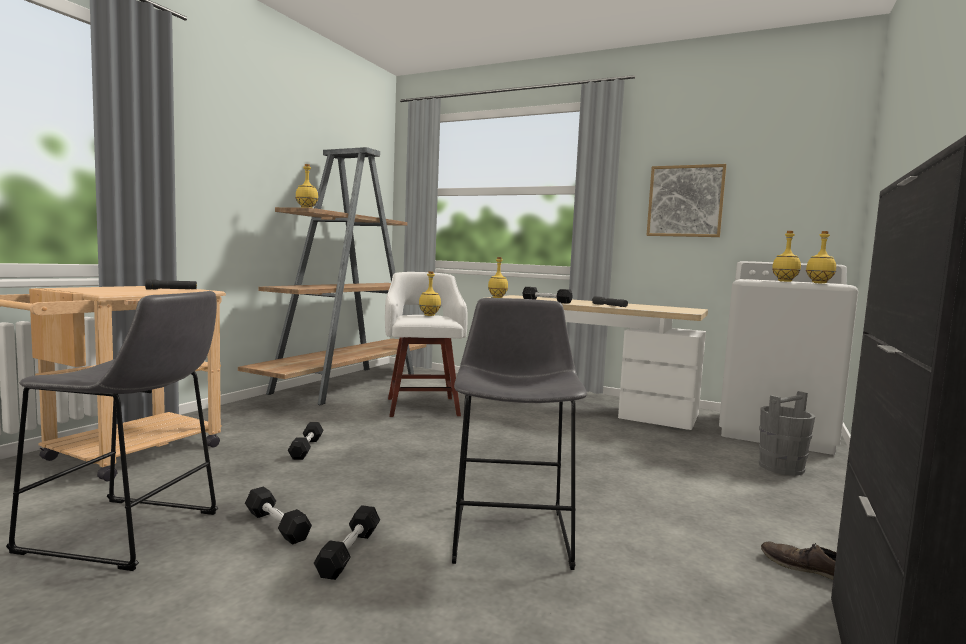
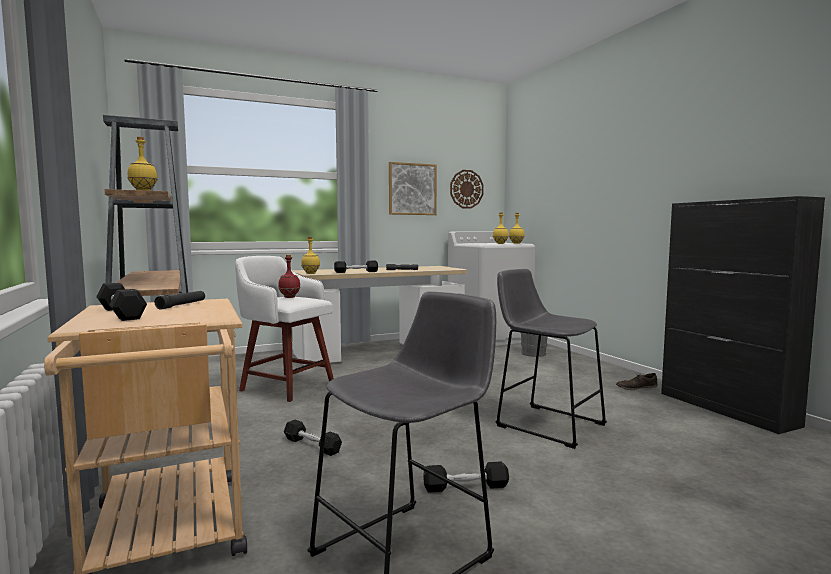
camera: 50 degrees left, 0 degrees up
(349, 552) = (534, 472): black dumbbell -> black dumbbell (121, 313)
(429, 315) = (289, 297): yellow bottle -> red bottle
(782, 197) = (466, 189): none -> wall clock

